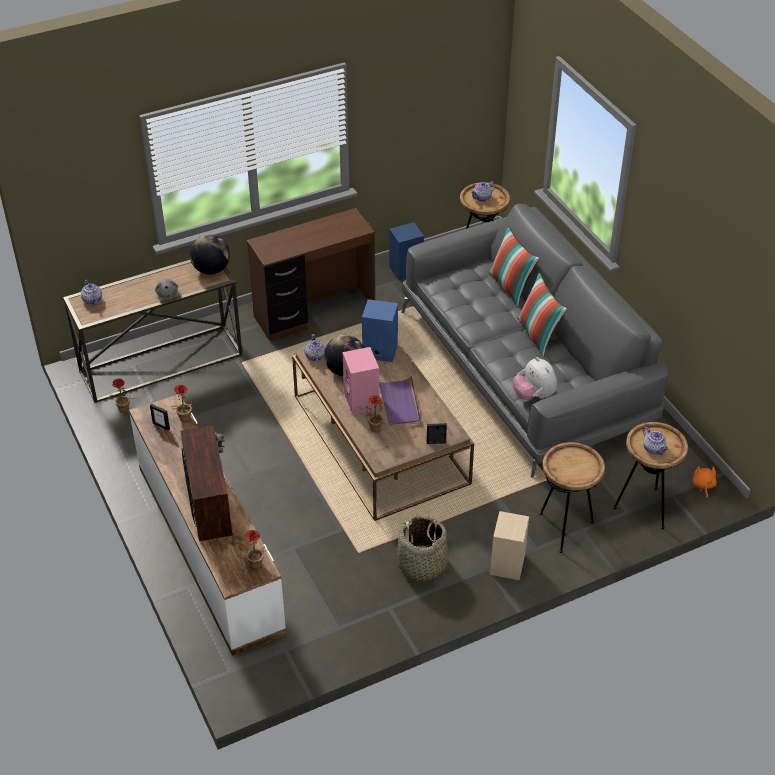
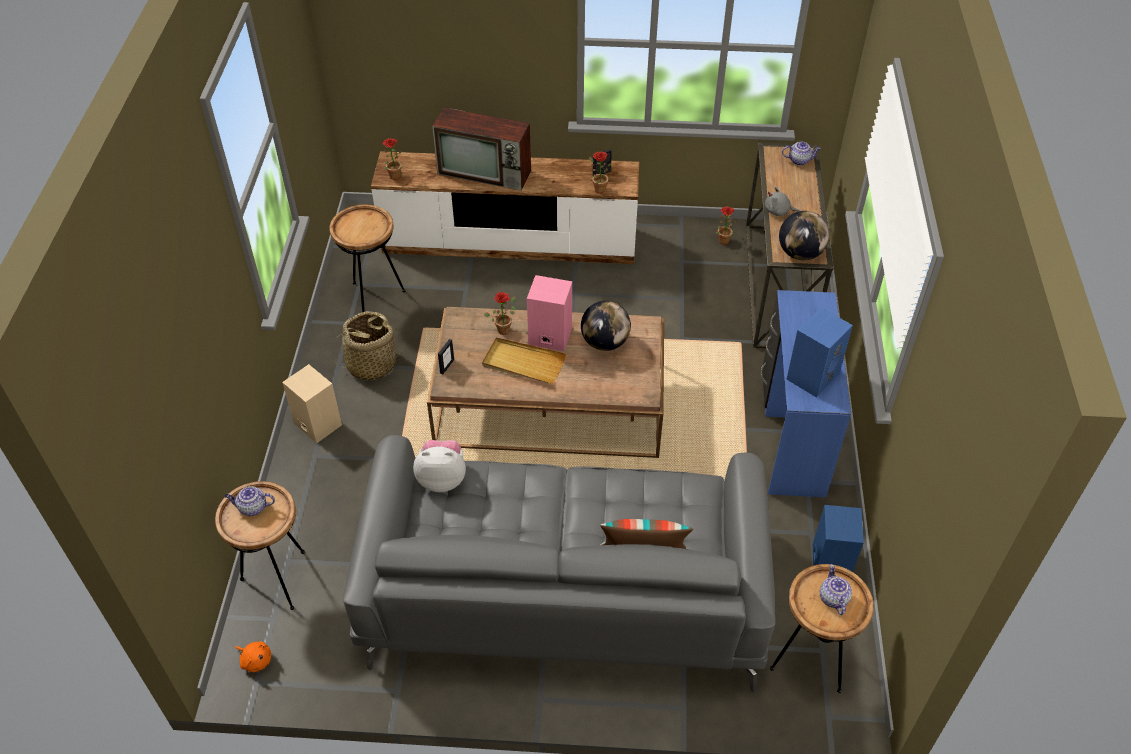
camera: 120 degrees right, 5 degrees up
(315, 313) = (790, 434): brown desk -> blue desk
(315, 356) = (643, 328): teapot -> none
(379, 351) = (615, 381): blue speaker -> blue speaker (812, 375)
(399, 403) = (523, 363): purple tray -> beige tray
(538, 335) = (534, 539): pillow -> none
(564, 529) = (316, 492): brown side table -> brown side table (374, 297)

